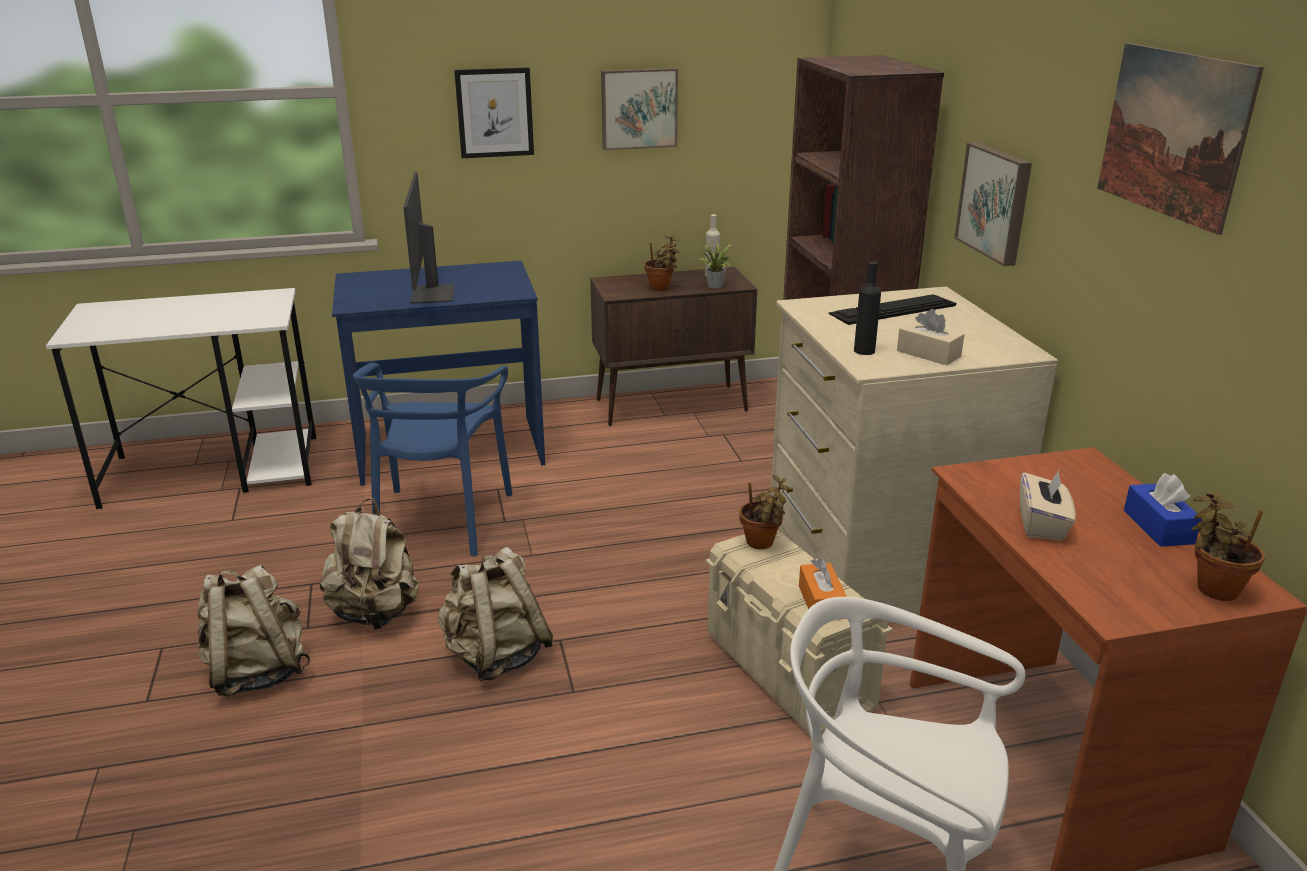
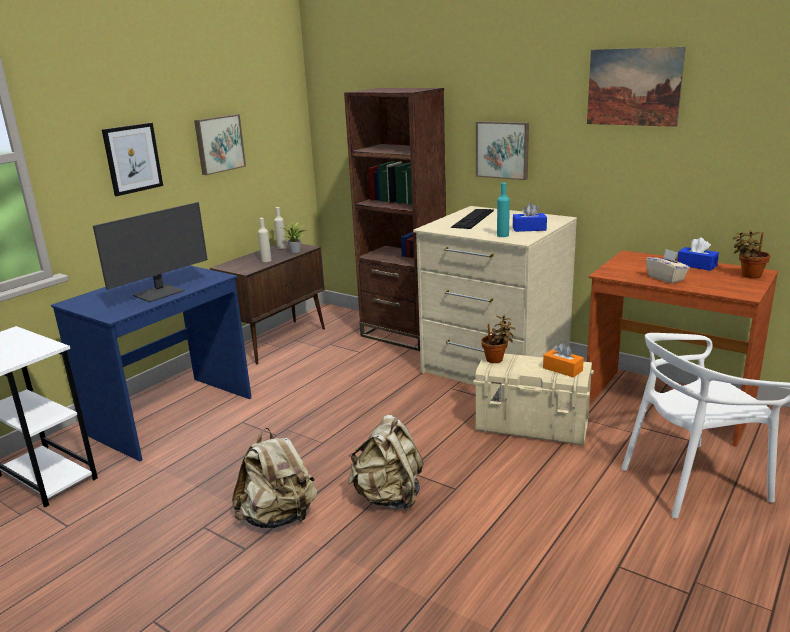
camera: 40 degrees left, 5 degrees down
(257, 672) = (255, 590): beige backpack -> none
(431, 294) = (159, 293): monitor -> monitor turned 90 degrees counterclockwise
(440, 520) = (233, 453): blue chair -> none
(661, 288) = (266, 260): potted plant -> beige bottle
(864, 351) = (503, 235): black bottle -> turquoise bottle
(928, 354) = (529, 229): beige tissue box -> blue tissue box

